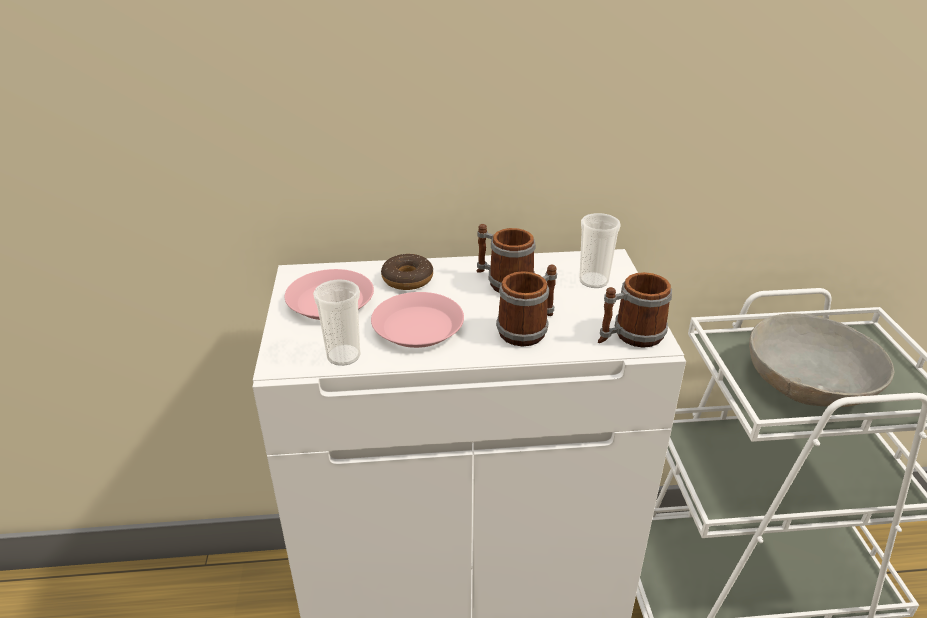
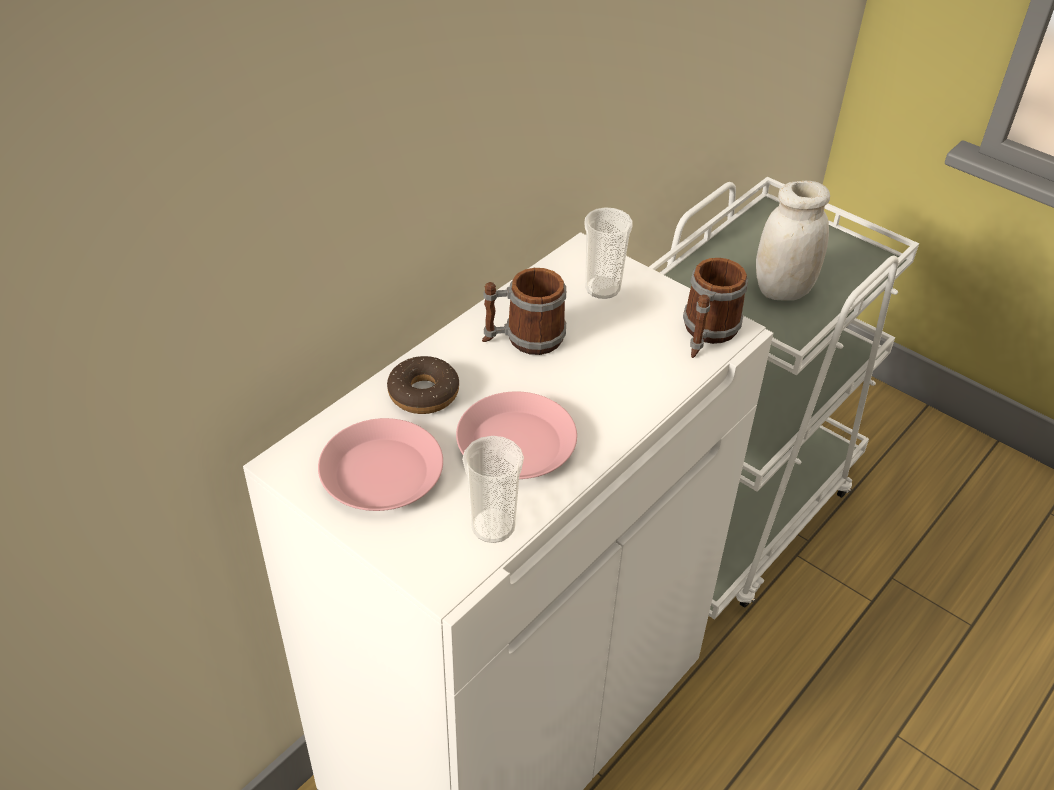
camera: 45 degrees left, 10 degrees up
(528, 329) = (618, 380): mug -> none
(809, 384) = (783, 290): grey bowl -> white jar

